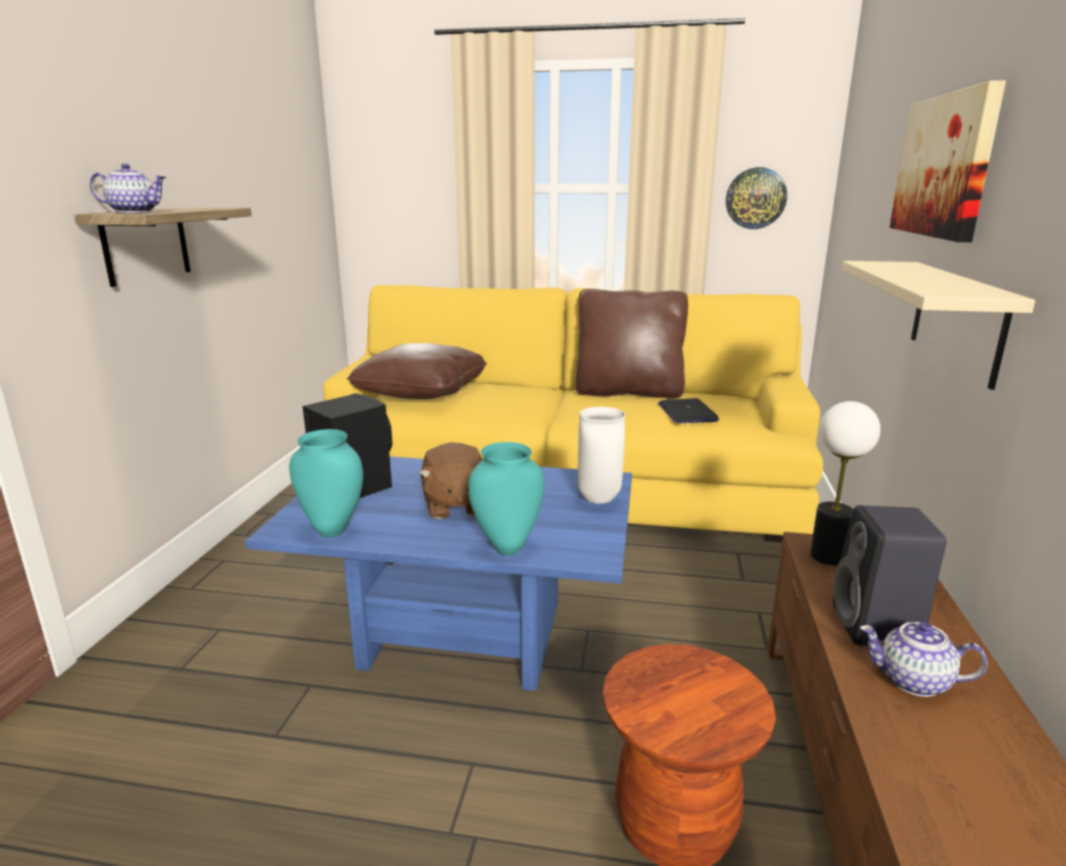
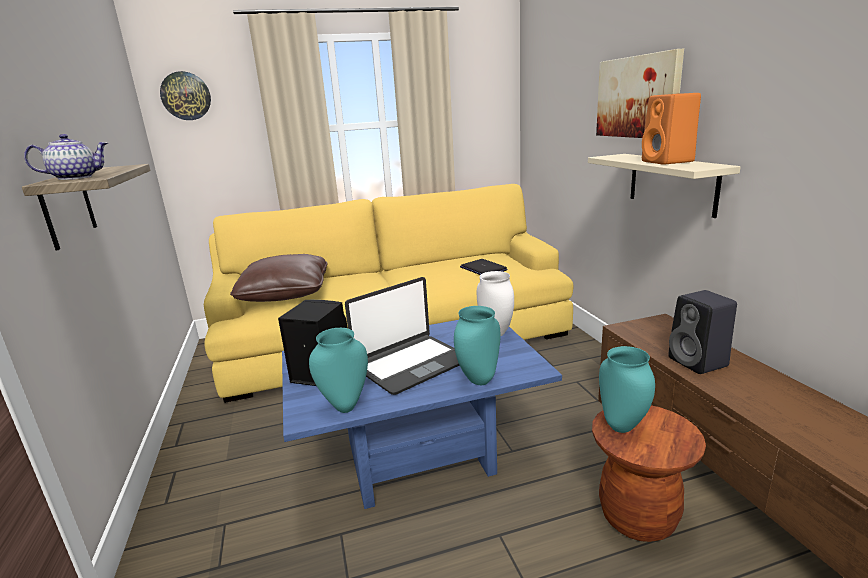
camera: 25 degrees left, 0 degrees up
(455, 506) = (411, 364): brown plush toy -> laptop
(628, 392) = (432, 263): brown pillow -> none
(661, 676) = (623, 426): none -> turquoise vase
(755, 198) = (475, 124): wall clock -> wall clock (186, 96)
(828, 557) = (638, 333): table lamp -> none
(913, 681) = (741, 383): teapot -> none
(935, 280) = (668, 162): none -> orange speaker

